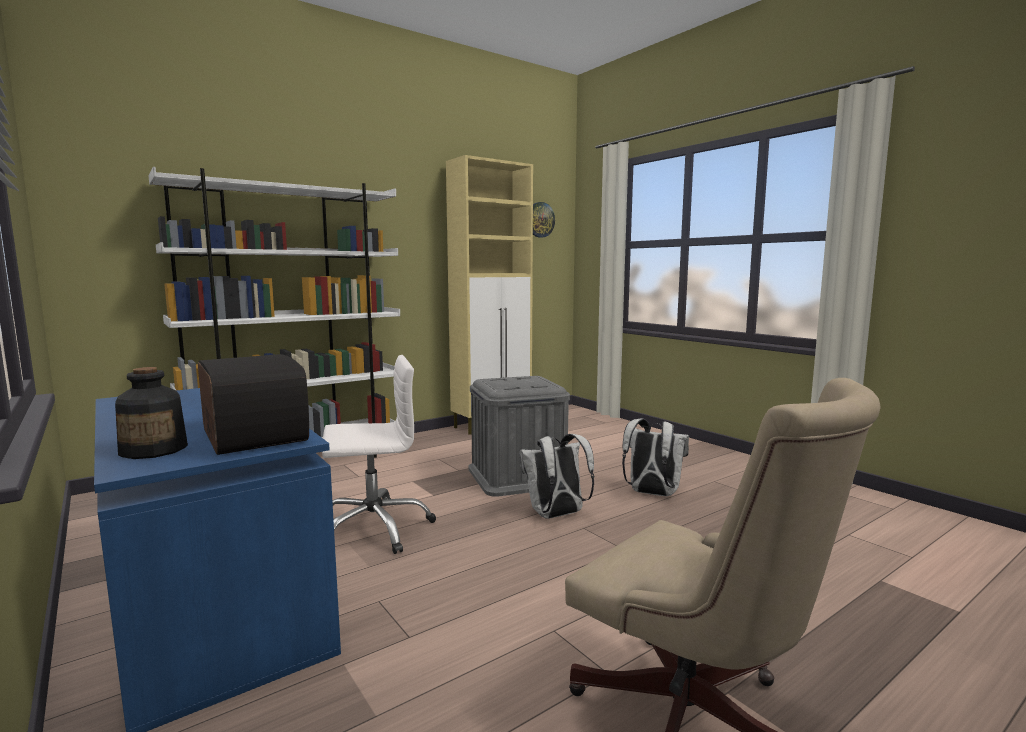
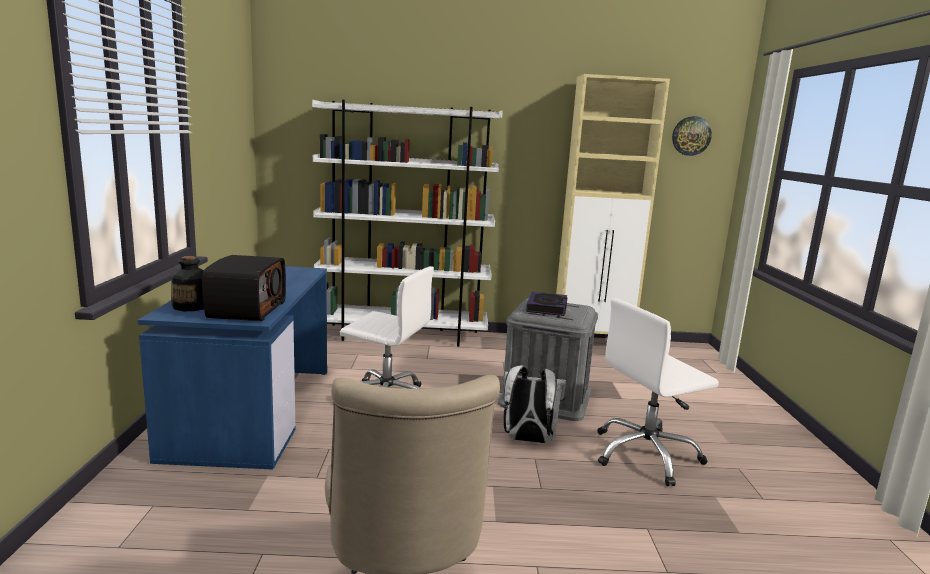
camera: 35 degrees right, 5 degrees up
(510, 382) = (547, 308): none -> book
(651, 494) = (646, 455): white backpack -> white office chair

